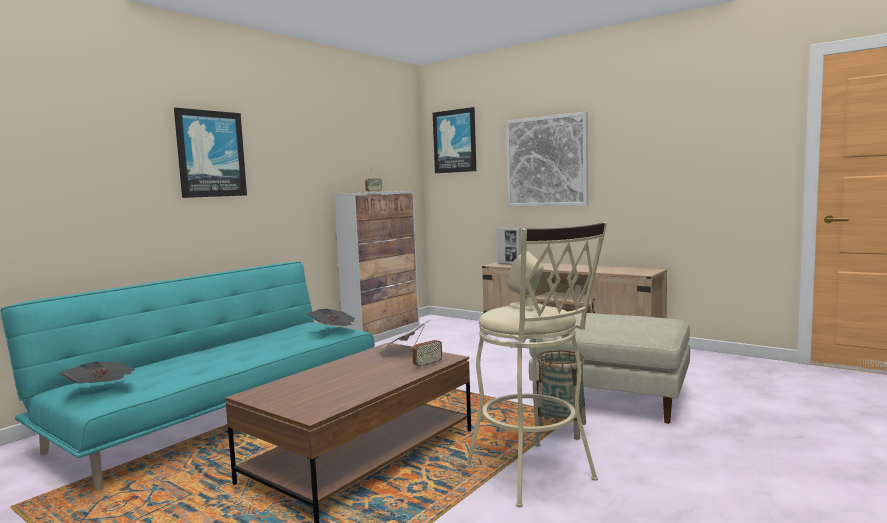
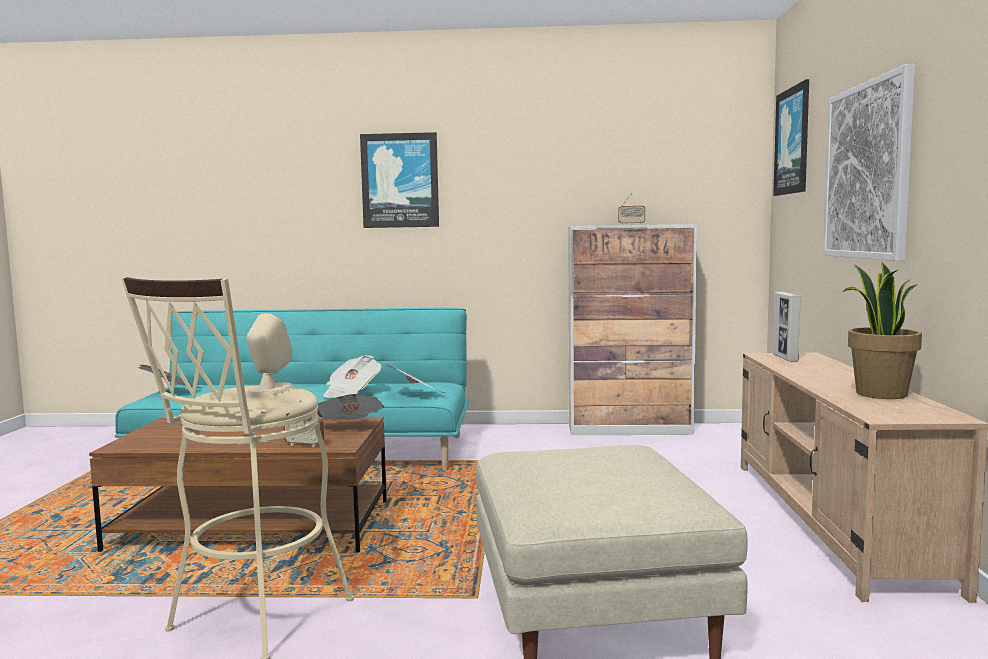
camera: 55 degrees right, 0 degrees up
(280, 343) = (351, 392): none -> newspaper
(561, 428) = (420, 601): basket -> none
(605, 268) = (879, 394): none -> potted plant

